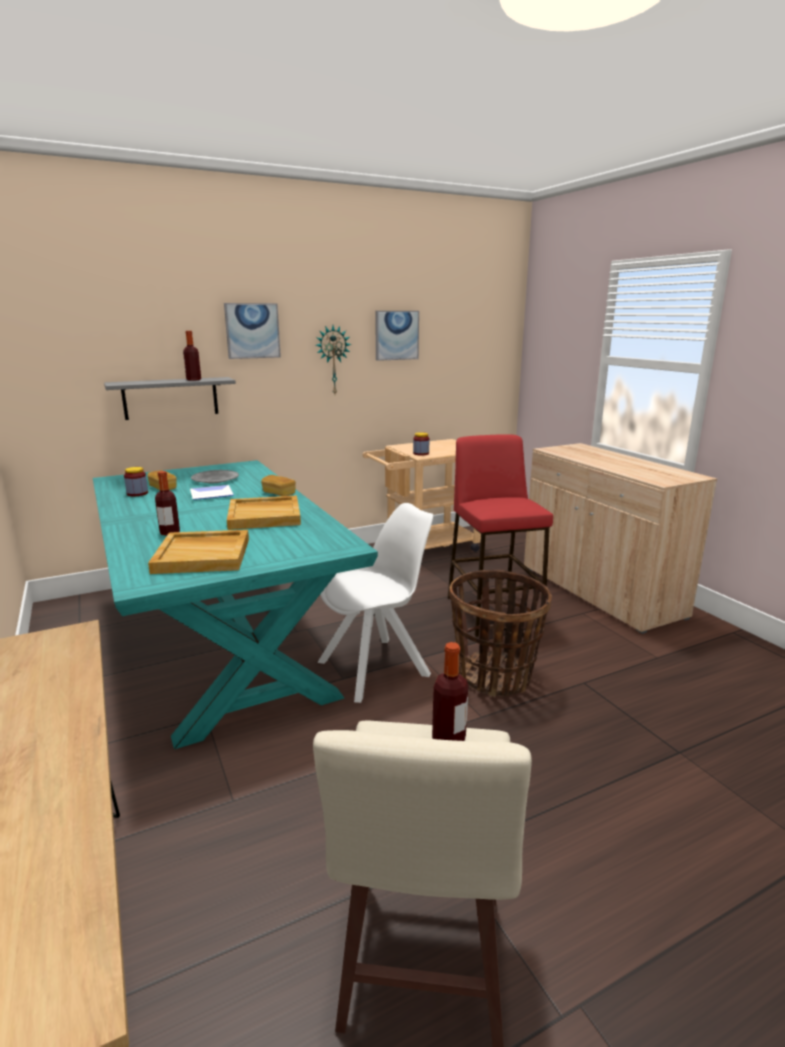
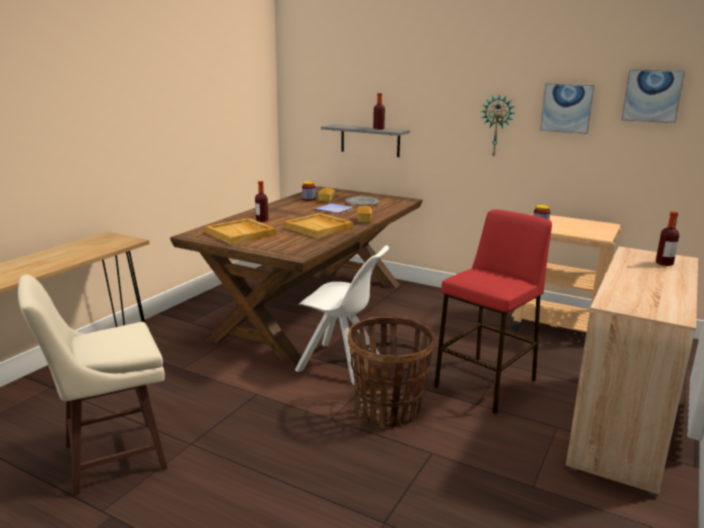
camera: 55 degrees right, 0 degrees up
(221, 636) = (312, 308): turquoise dining table -> brown dining table
(252, 331) = (432, 95): picture -> picture (652, 96)
(449, 739) = (135, 340): bottle -> bottle (664, 263)

